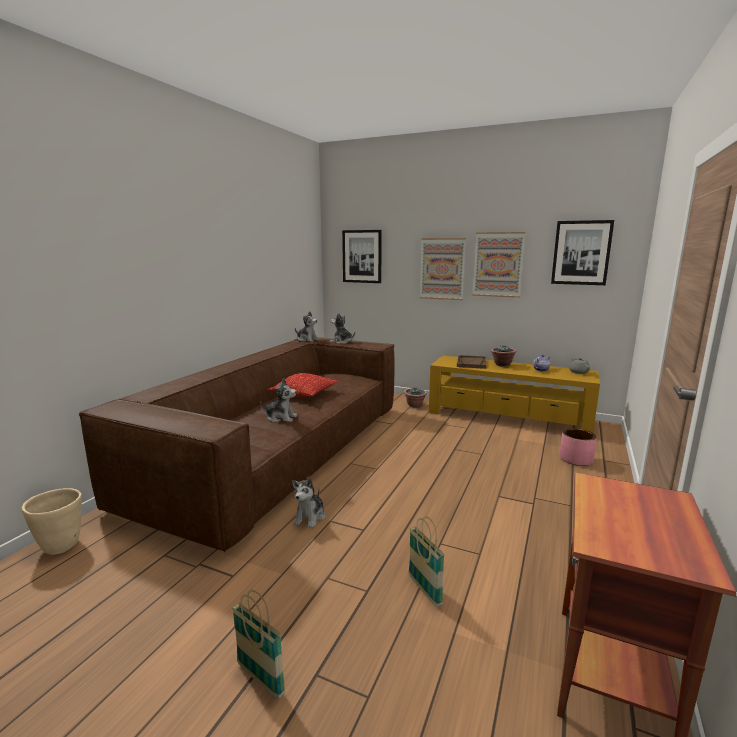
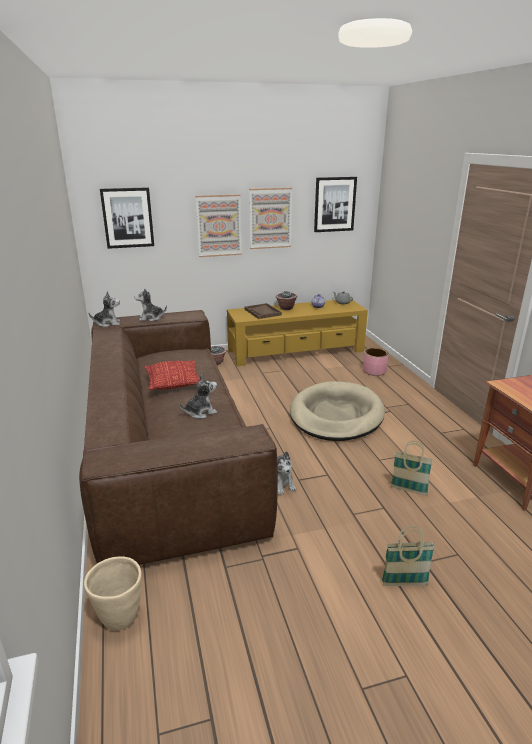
camera: 40 degrees left, 10 degrees up
(460, 483) = (336, 415): none -> beige dog bed

